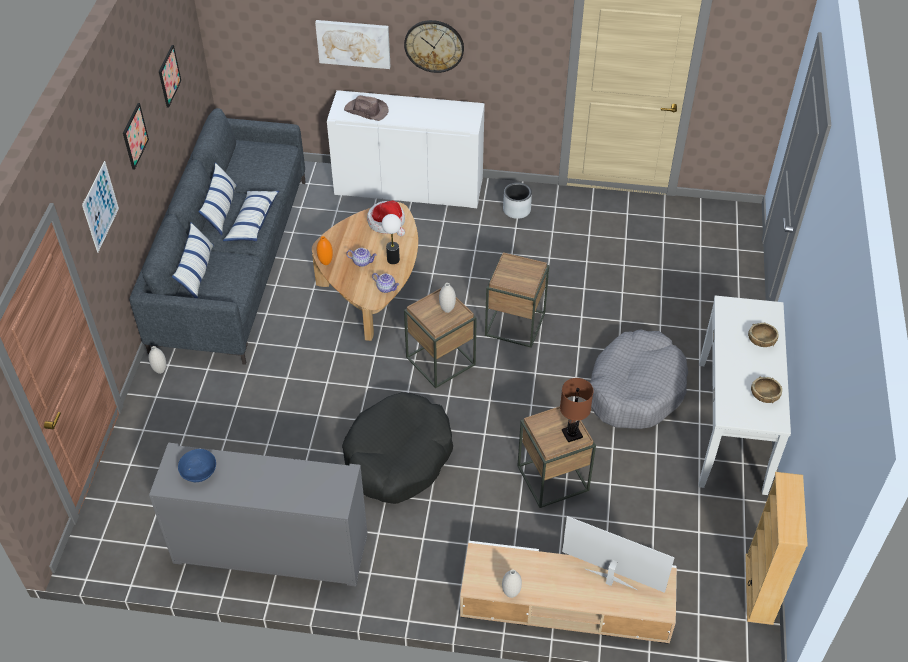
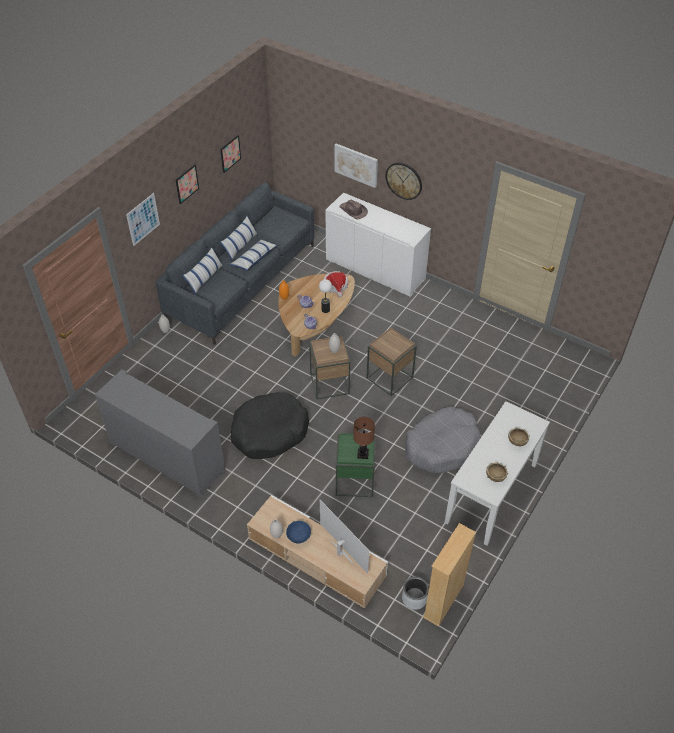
camera: 25 degrees right, 0 degrees up
(199, 472) = (127, 392): blue bowl -> blue bowl (299, 536)
(517, 210) = (435, 306): grey planter -> grey planter (414, 598)
(552, 478) = (354, 481): brown side table -> green side table

